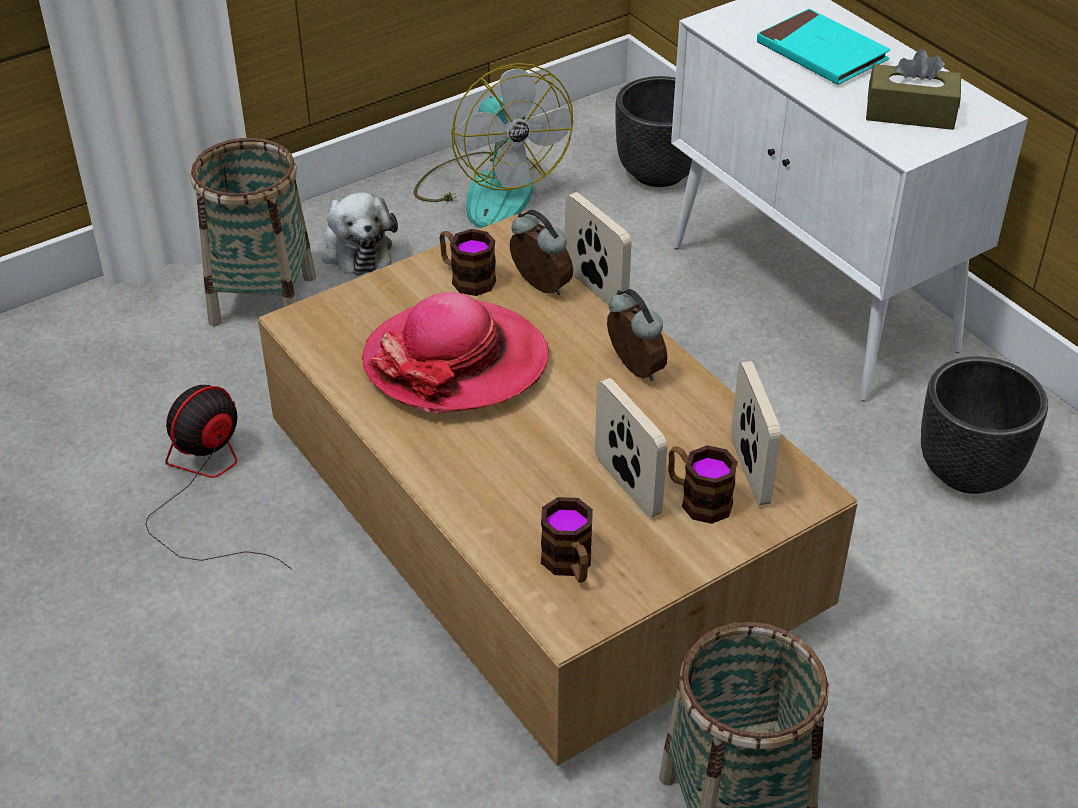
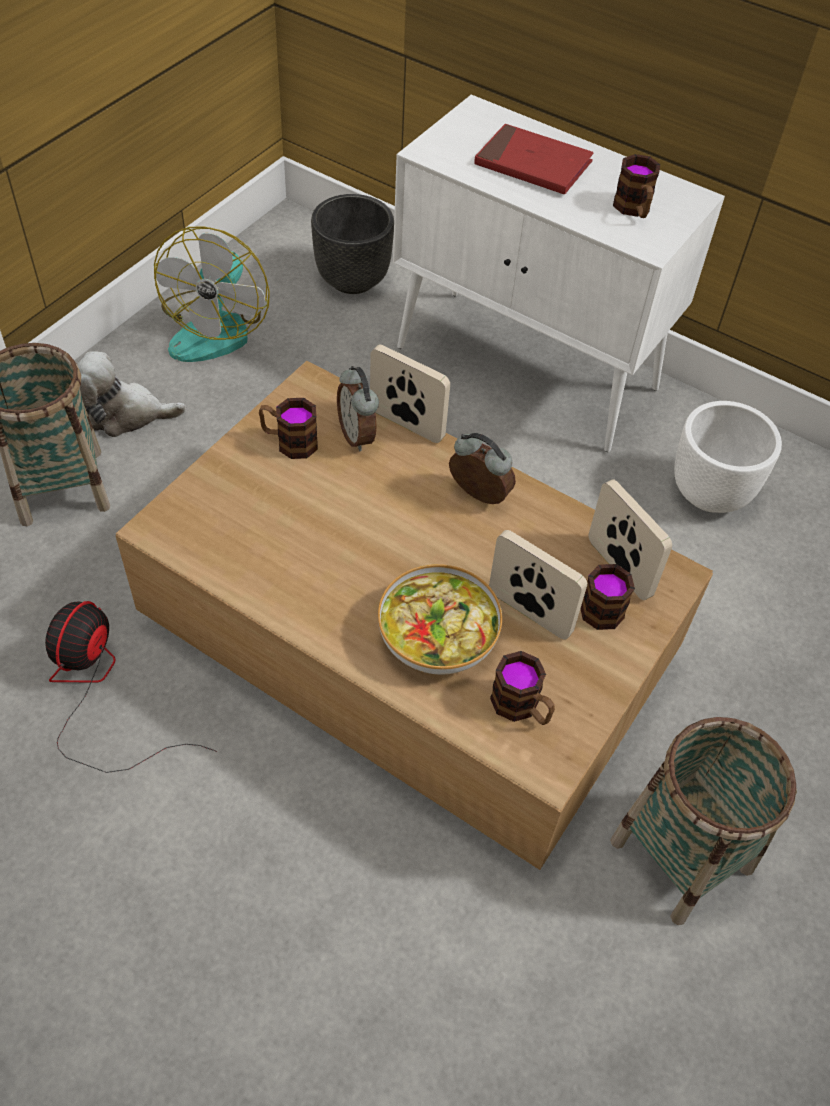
camera: 25 degrees left, 10 degrees up
(356, 249) = (125, 414): plush toy -> plush toy turned 135 degrees clockwise
(455, 362) = (323, 531): hat -> none
(489, 189) = (217, 327): fan -> fan turned 60 degrees clockwise
(519, 480) = (436, 635): none -> bowl
(539, 287) = (358, 435): alarm clock -> alarm clock turned 135 degrees counterclockwise
(821, 53) = (533, 165): turquoise book -> red book
(910, 113) = (634, 210): brown tissue box -> mug
(967, 470) = (709, 492): black planter -> white planter

